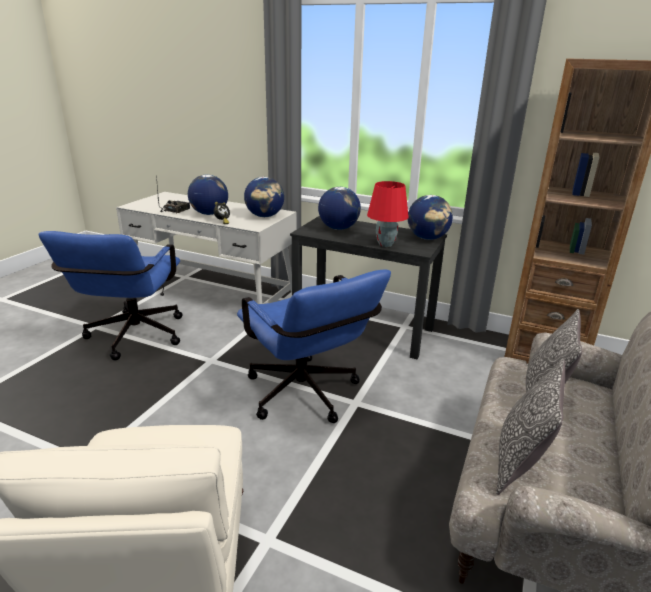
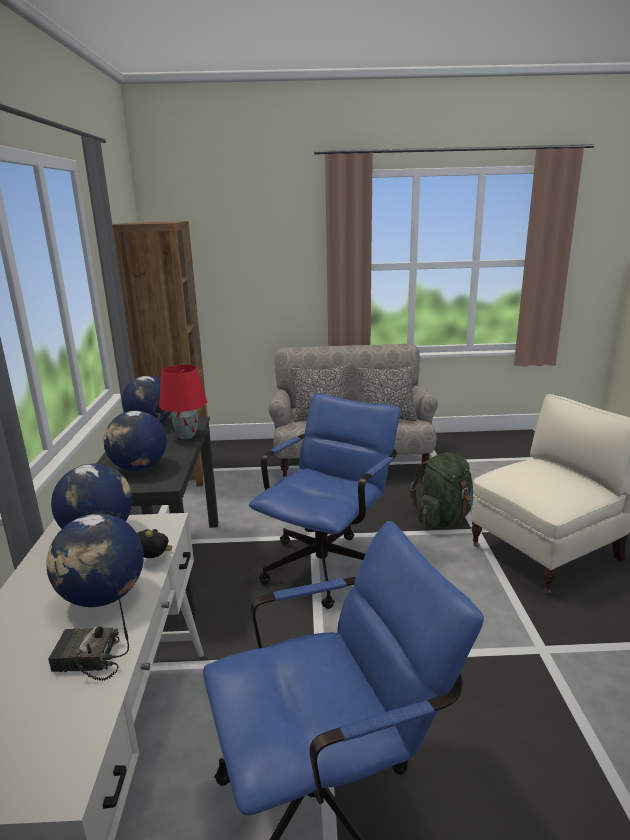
camera: 115 degrees left, 5 degrees down
(316, 522) = (443, 519): none -> green backpack

